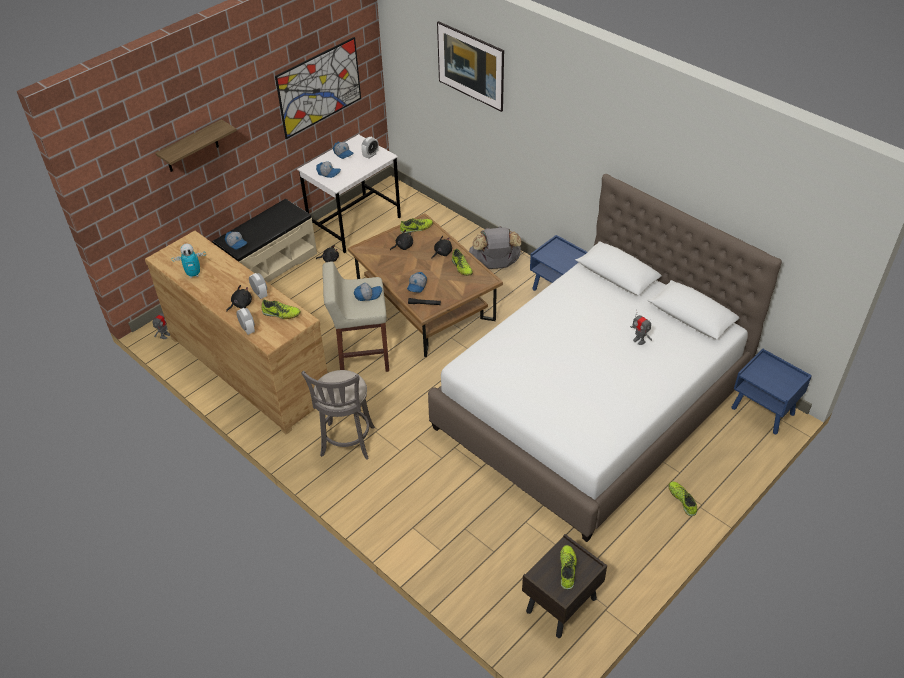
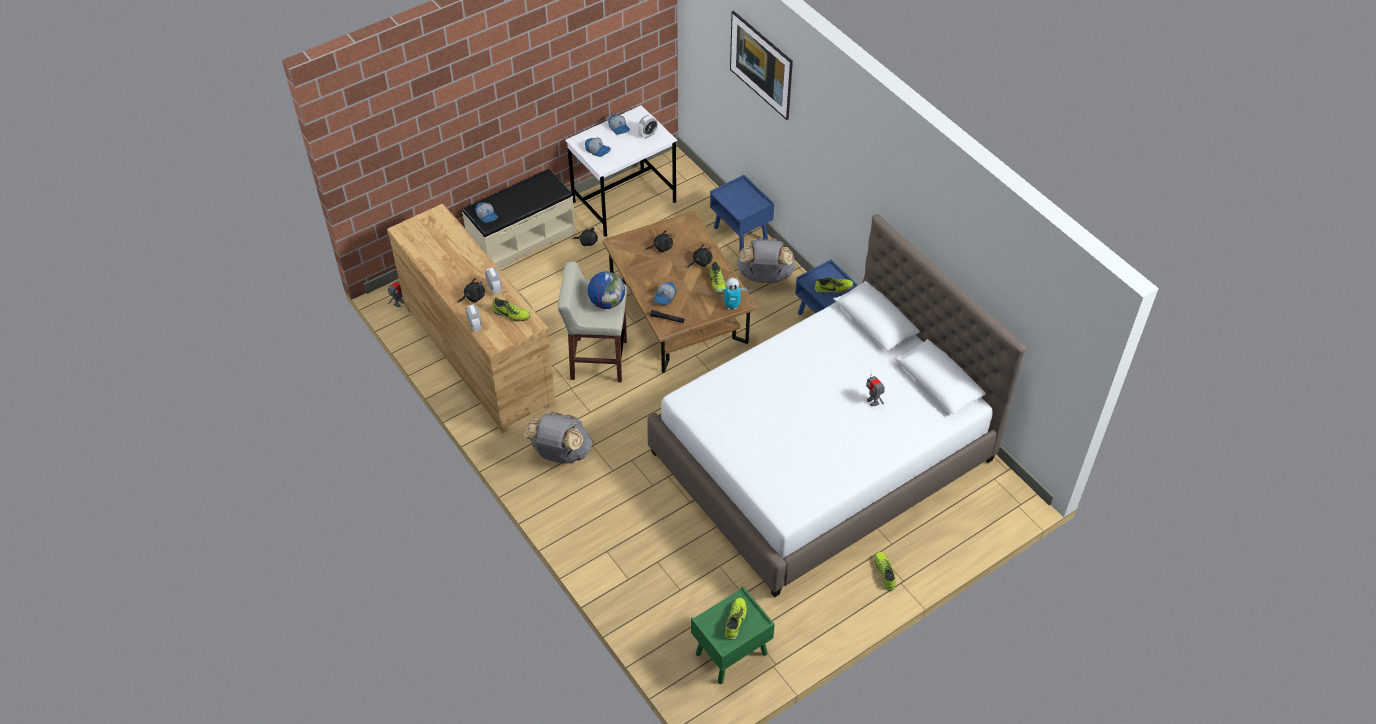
camera: 10 degrees right, 5 degrees up
(191, 147) = (451, 116): shelf -> none
(194, 274) = (432, 255): toy robot -> toy robot (732, 306)
(319, 87) = (600, 57): picture -> none
(347, 444) = (561, 454): grey stool -> grey backpack
(368, 295) = (607, 302): cap -> globe
(416, 228) = (681, 228): shoe -> shoe (833, 288)
(561, 606) = (731, 654): brown nightstand -> green nightstand
(763, 411) = (1003, 494): blue nightstand -> blue nightstand (741, 234)

